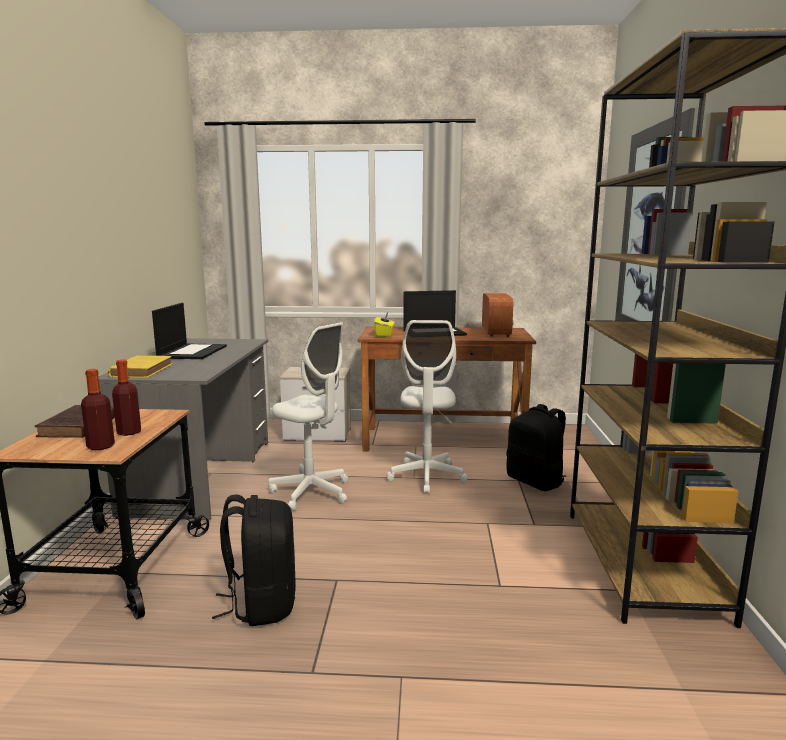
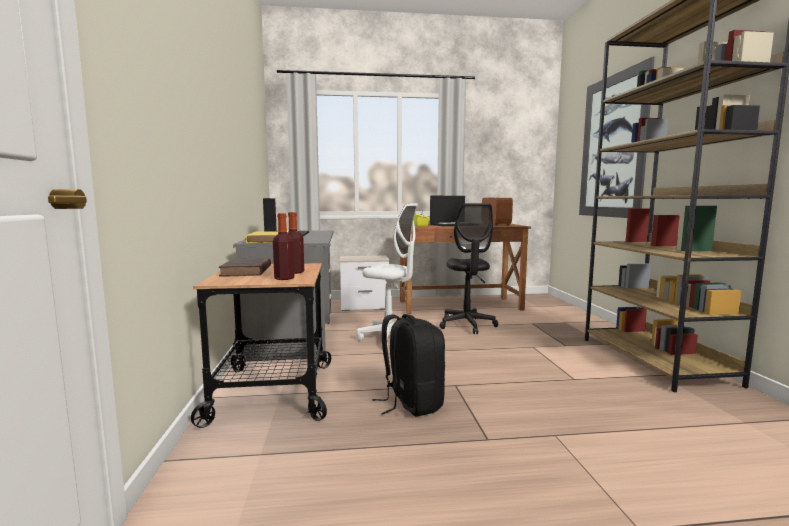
camera: 10 degrees left, 5 degrees down
(427, 477) = (467, 325): white office chair -> black office chair
(536, 482) = (544, 323): black backpack -> none

